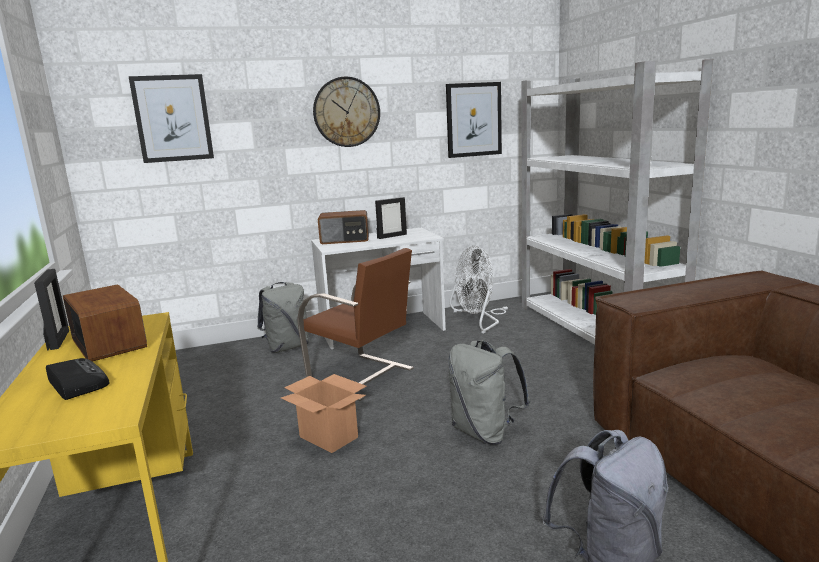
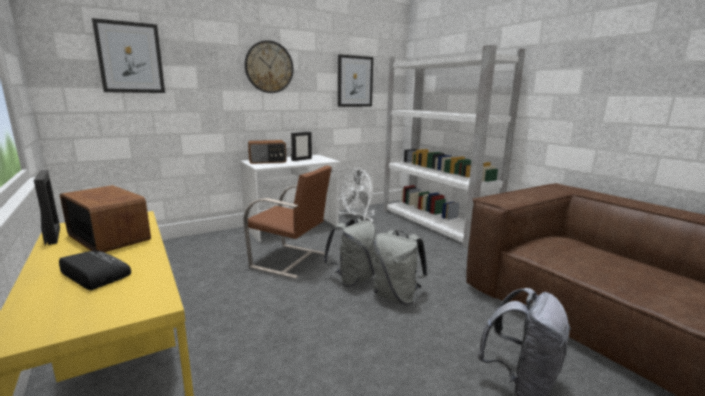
camera: 15 degrees left, 0 degrees up
(287, 347) = (223, 241): grey backpack -> grey backpack (352, 279)
(328, 437) = (281, 308): cardboard box -> none

